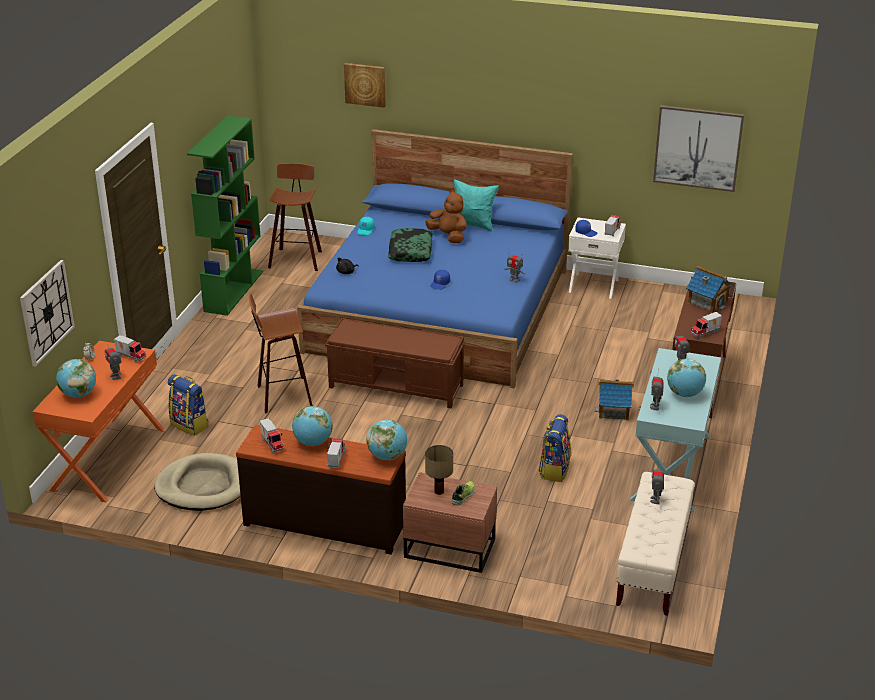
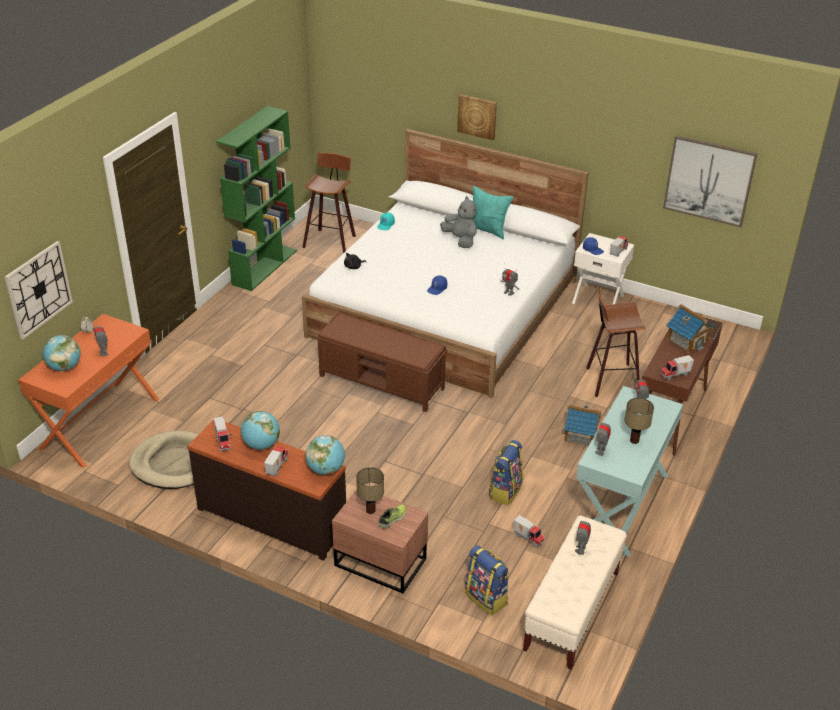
camera: 10 degrees right, 5 degrees up
(131, 356) = (125, 334): toy truck -> toy truck (528, 538)
(190, 425) = (183, 398): backpack -> backpack (487, 598)
(282, 396) = (275, 379): stool -> stool (610, 381)
(365, 84) = (402, 86): picture -> picture (477, 116)
(410, 251) = (420, 251): pillow -> none
(440, 310) = (445, 308): blue bed -> white bed
(448, 236) = (460, 240): brown plush toy -> grey plush toy
(684, 394) = (634, 441): globe -> table lamp

